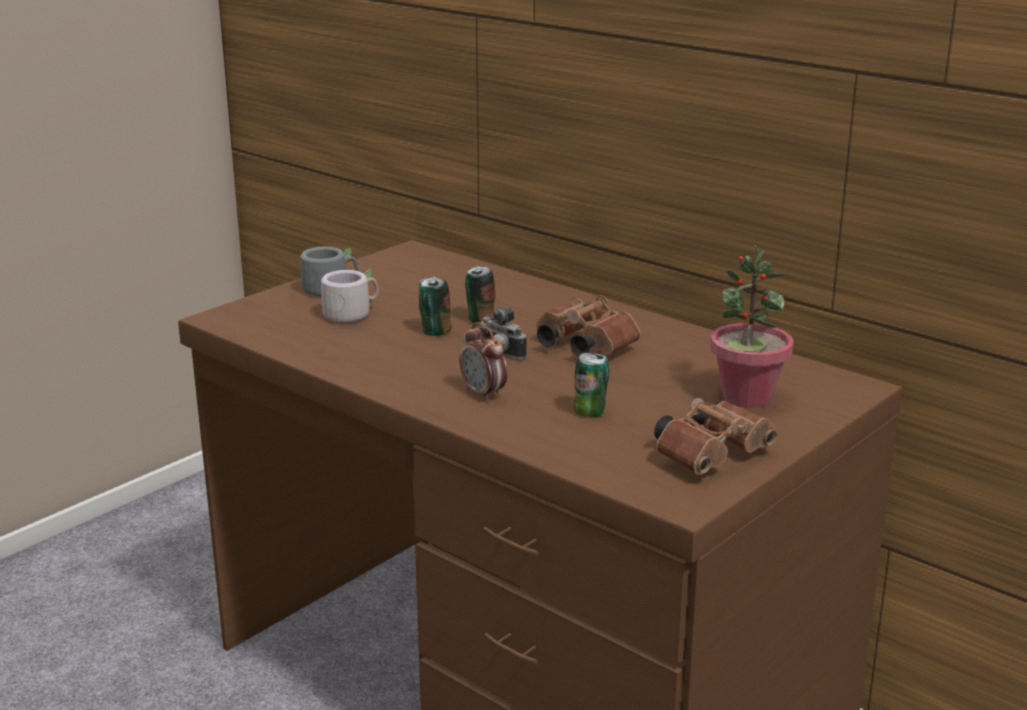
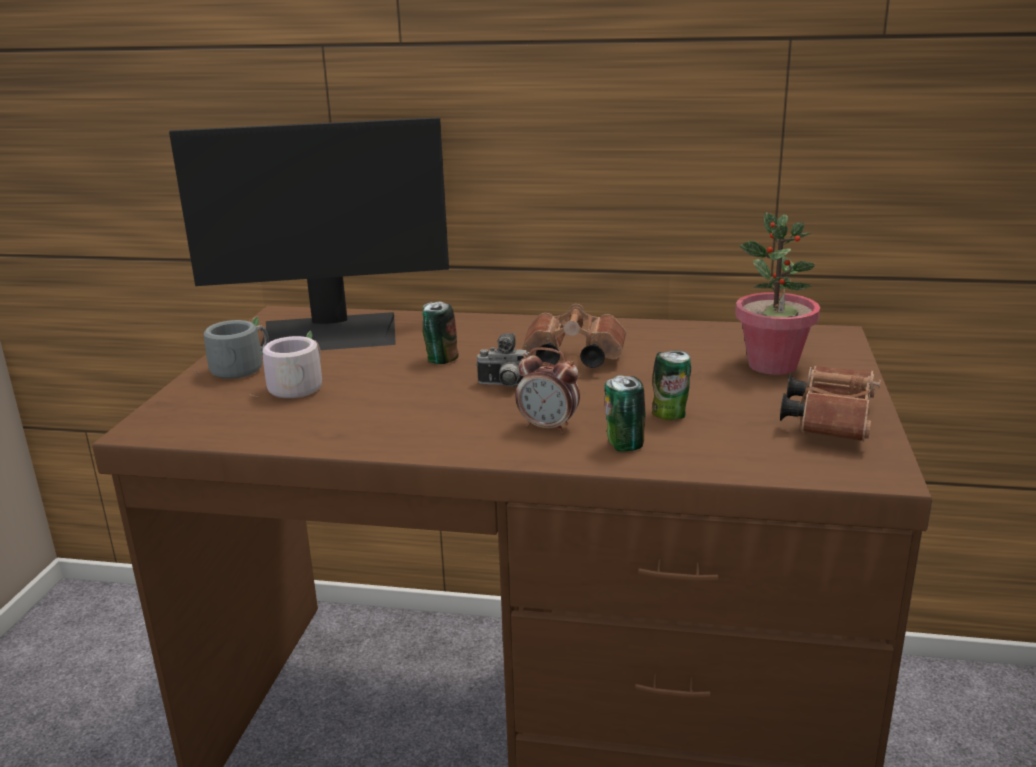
camera: 30 degrees left, 0 degrees up
(427, 276) = (330, 333): none -> monitor
(434, 331) = (411, 381): can -> can (624, 445)

